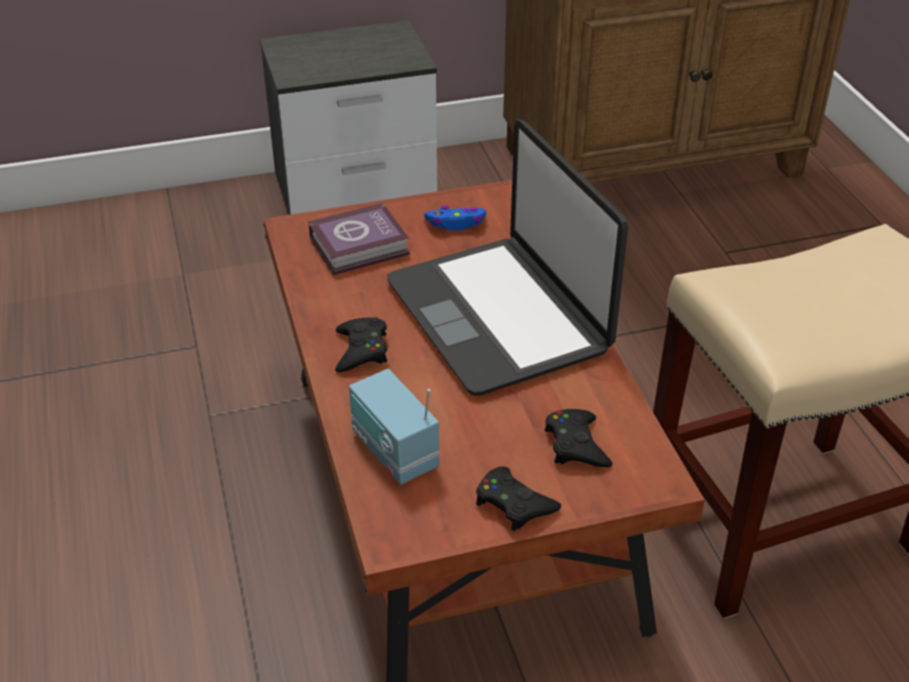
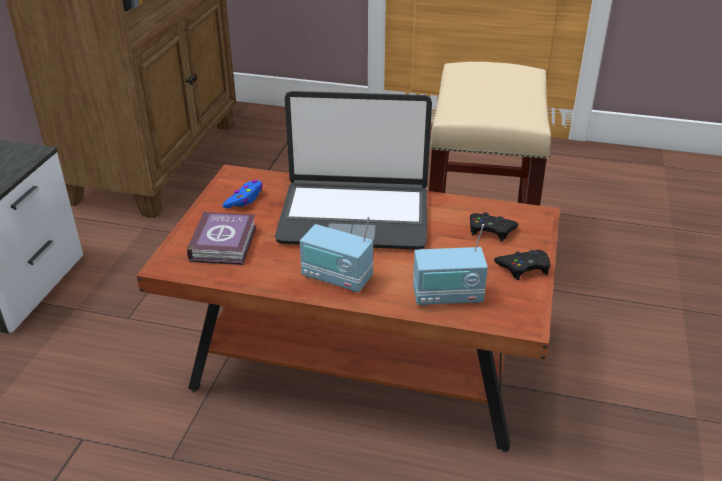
camera: 60 degrees left, 5 degrees down
(361, 350) = (336, 278): black game controller -> radio

